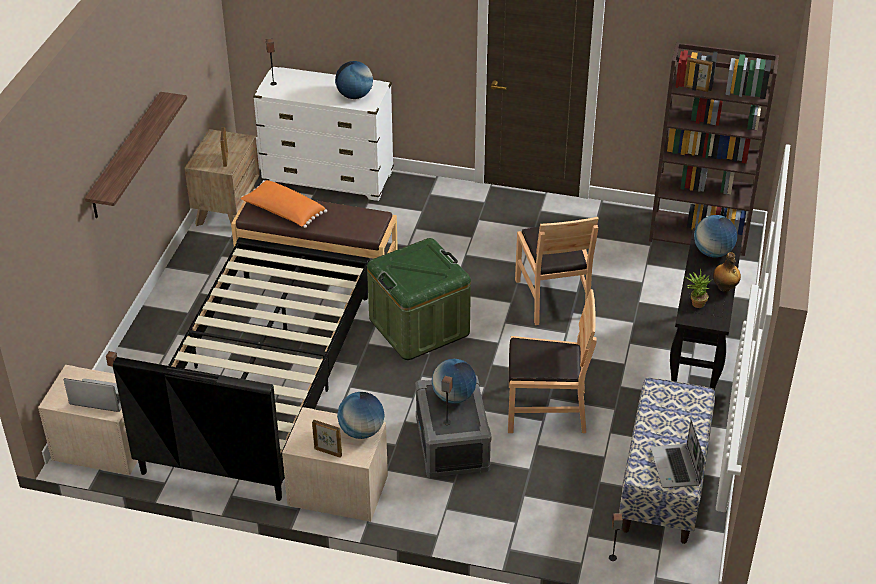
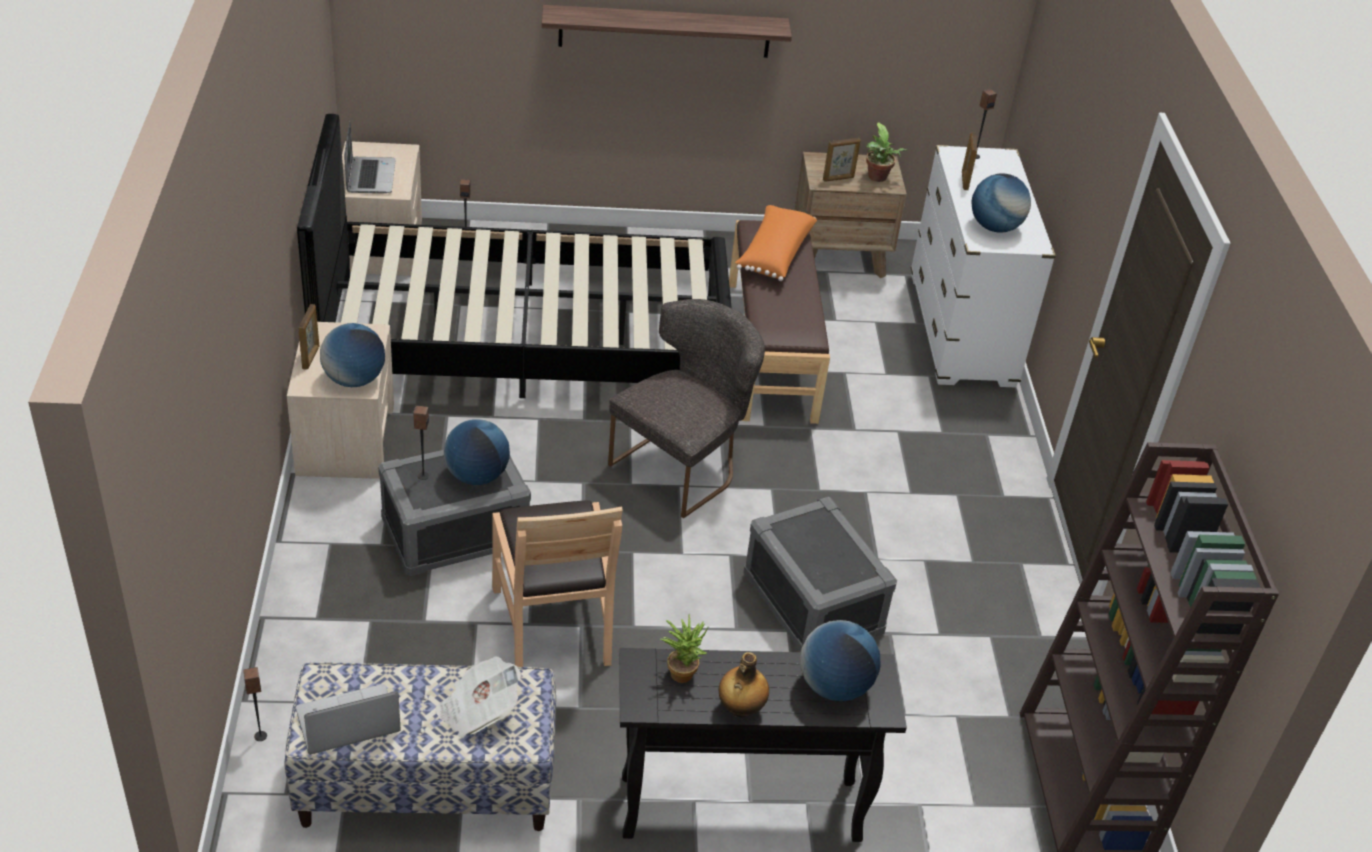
camera: 70 degrees right, 0 degrees up
(232, 143) = (878, 178): none -> potted plant
(419, 327) = (683, 466): green storage box -> grey chair
(553, 298) = (811, 603): brown chair -> grey storage box
(674, 411) = (478, 711): none -> newspaper
(696, 89) = (1160, 530): picture frame -> picture frame (964, 181)

